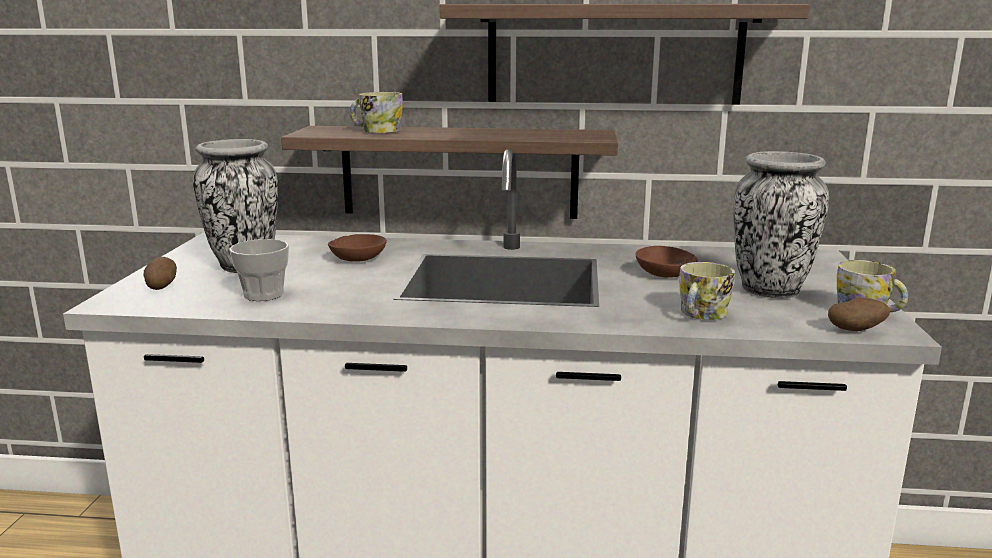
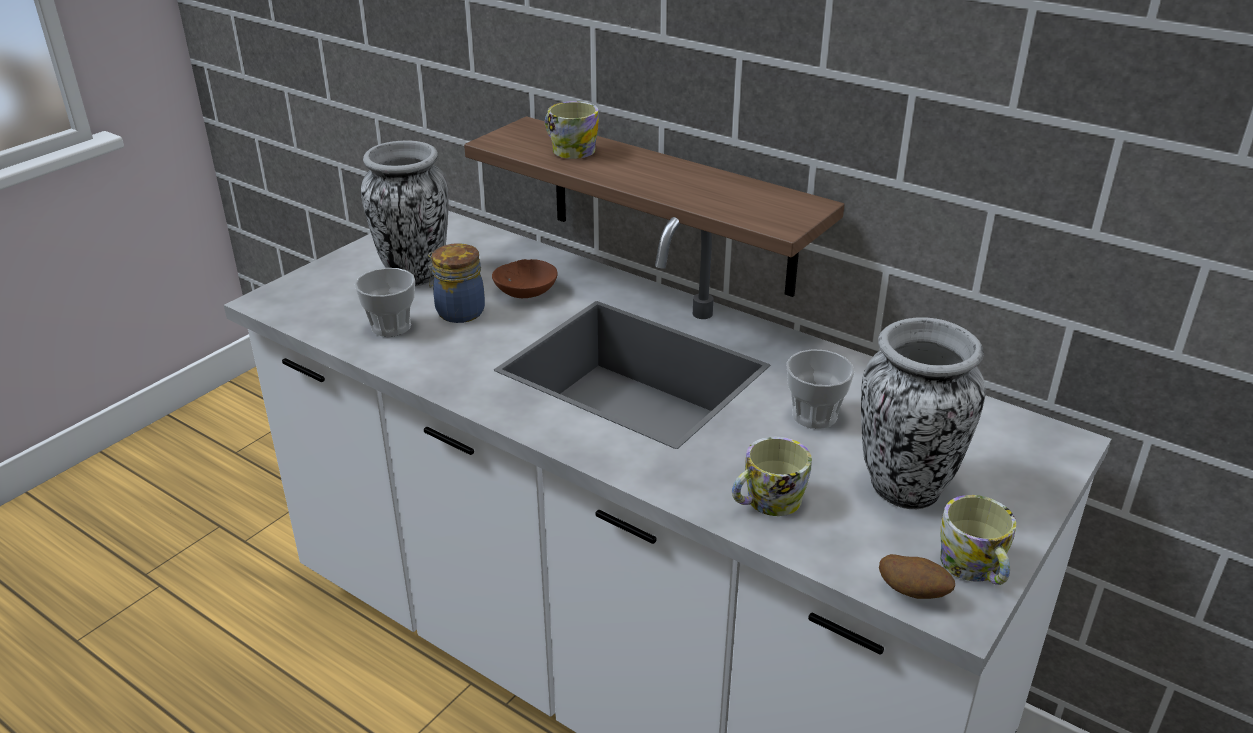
camera: 30 degrees right, 15 degrees up
(161, 287) = (321, 289): potato -> none
(315, 277) = (458, 311): none -> jar
(614, 54) = (851, 109): shelf -> none
(662, 274) = (814, 415): brown bowl -> cup

